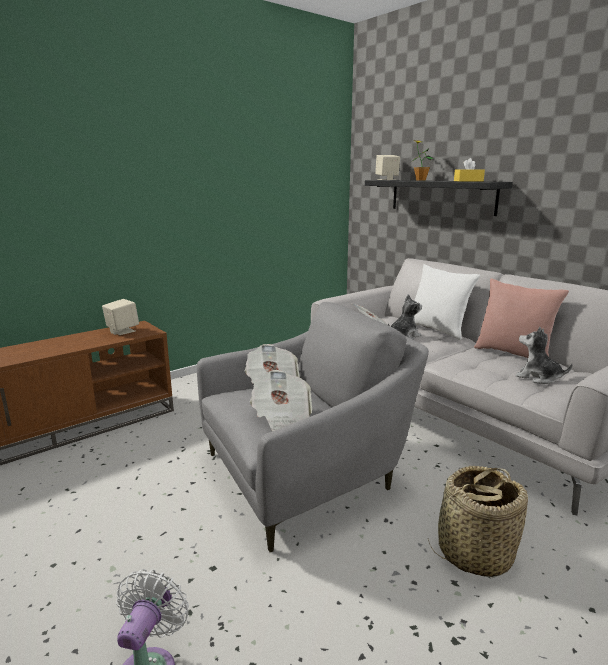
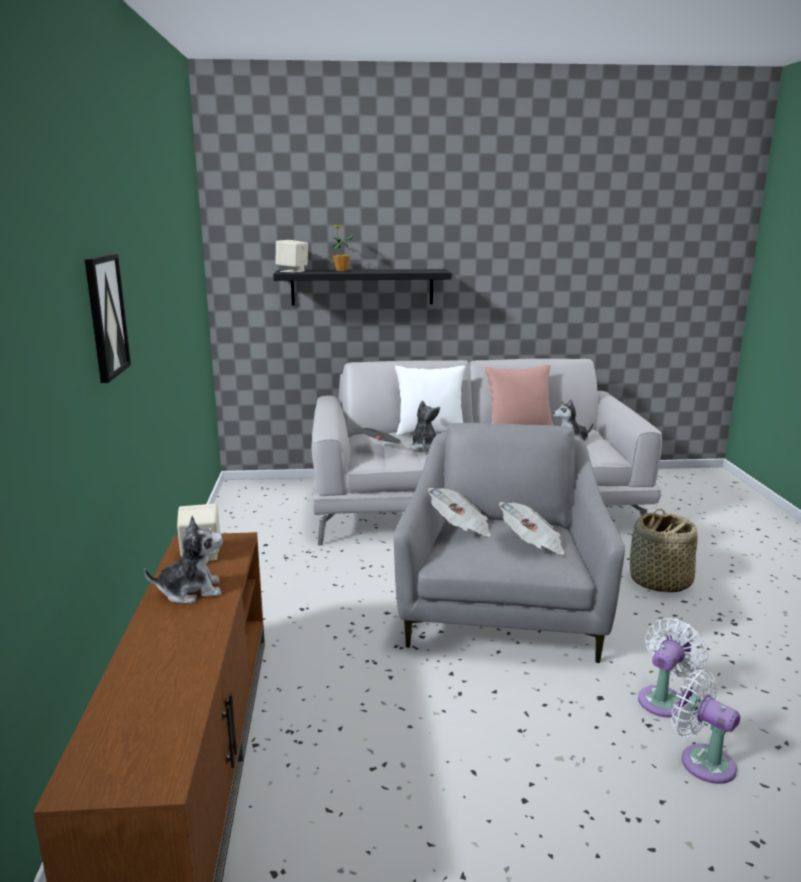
camera: 55 degrees left, 0 degrees up
(77, 341) = (191, 591): none -> plush toy
(114, 179) = (105, 316): none -> picture
(240, 613) = (664, 699): none -> white fan
(468, 181) = (411, 270): yellow tissue box -> none

